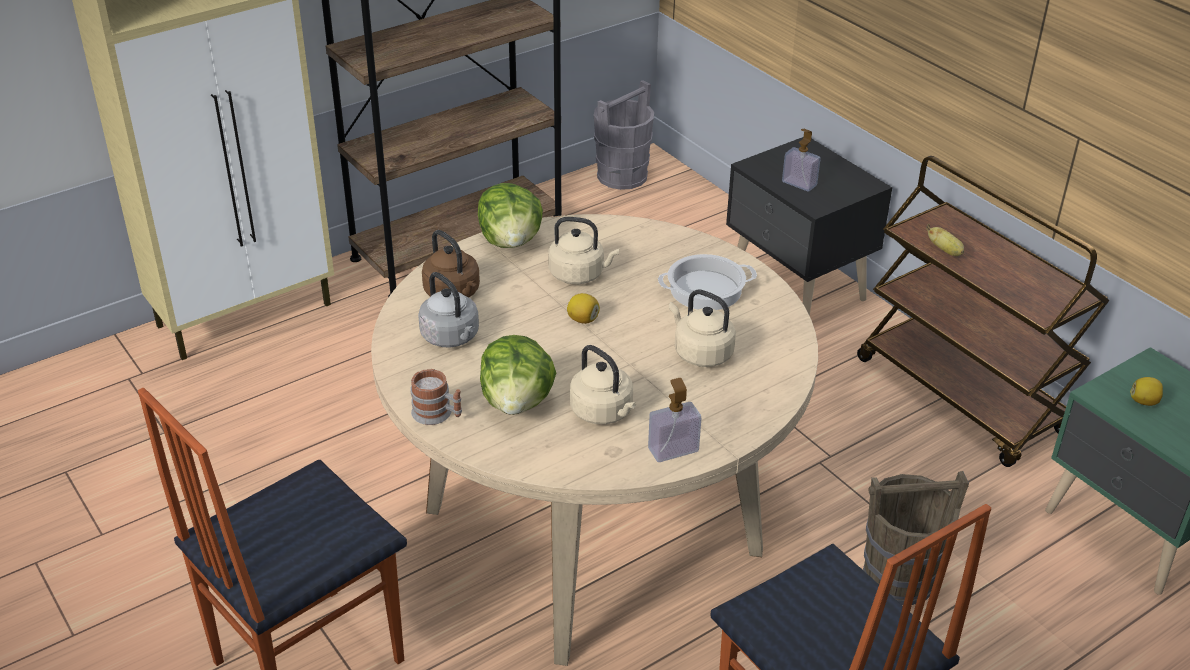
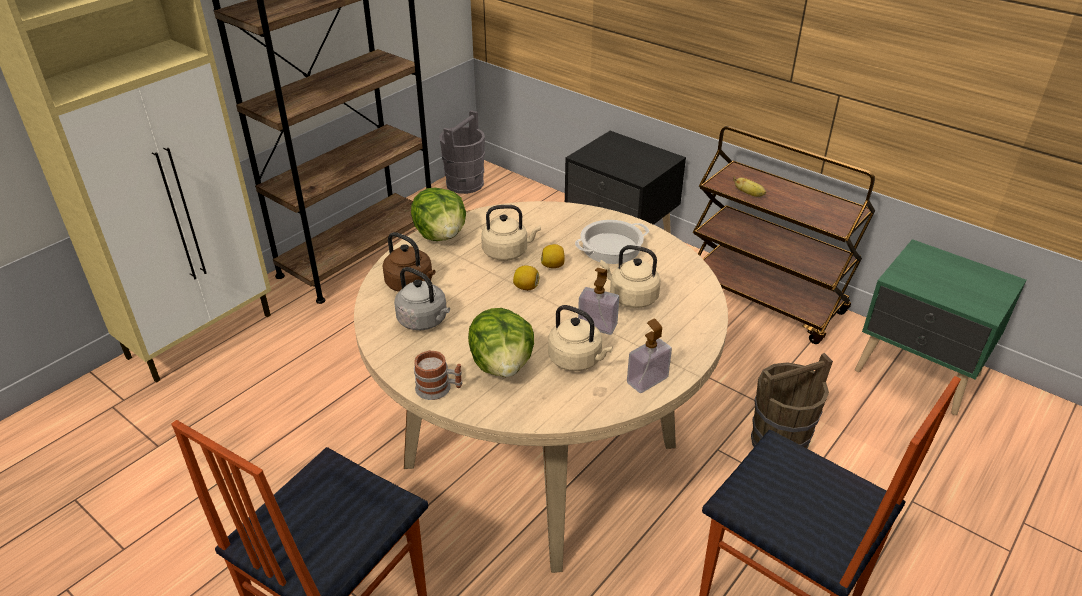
camera: 15 degrees left, 0 degrees up
(799, 183) = (620, 164): soap dispenser -> soap dispenser (597, 325)
(1144, 401) = (929, 278): lemon -> lemon (553, 265)

